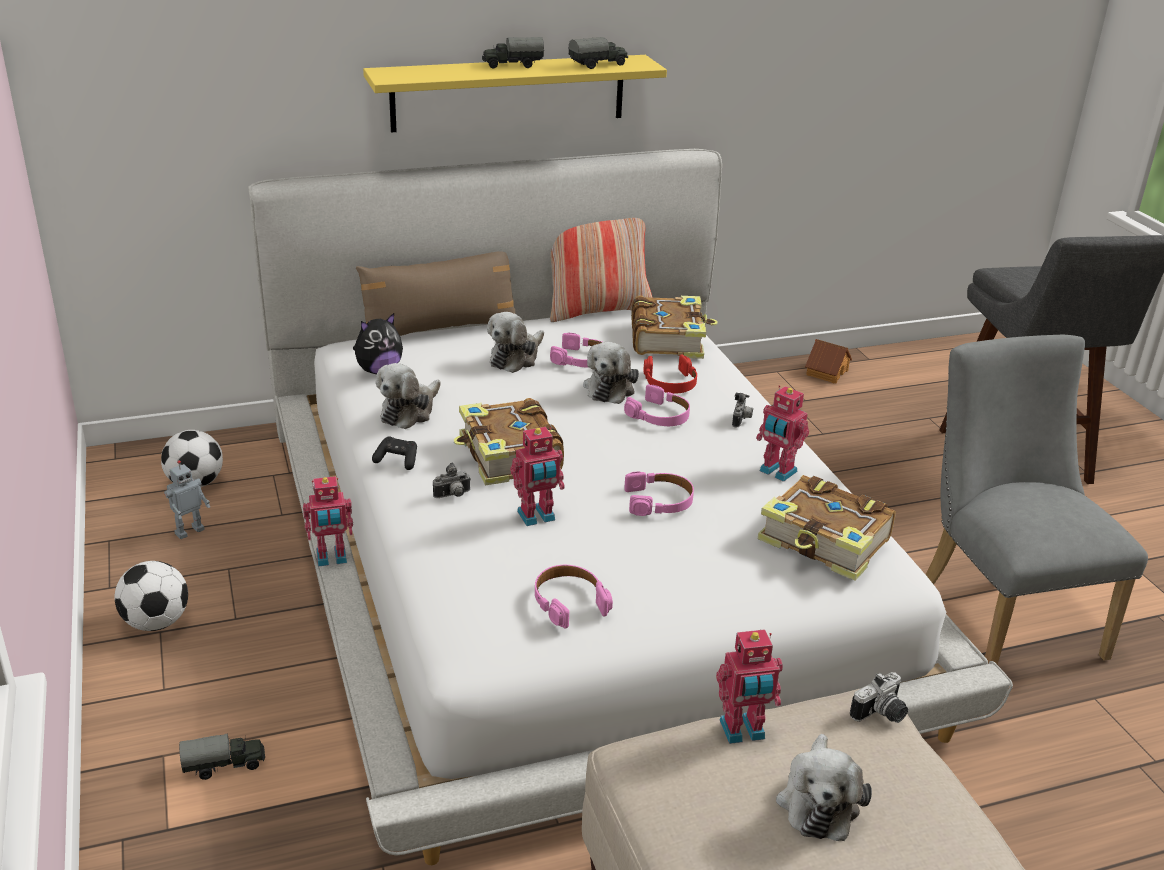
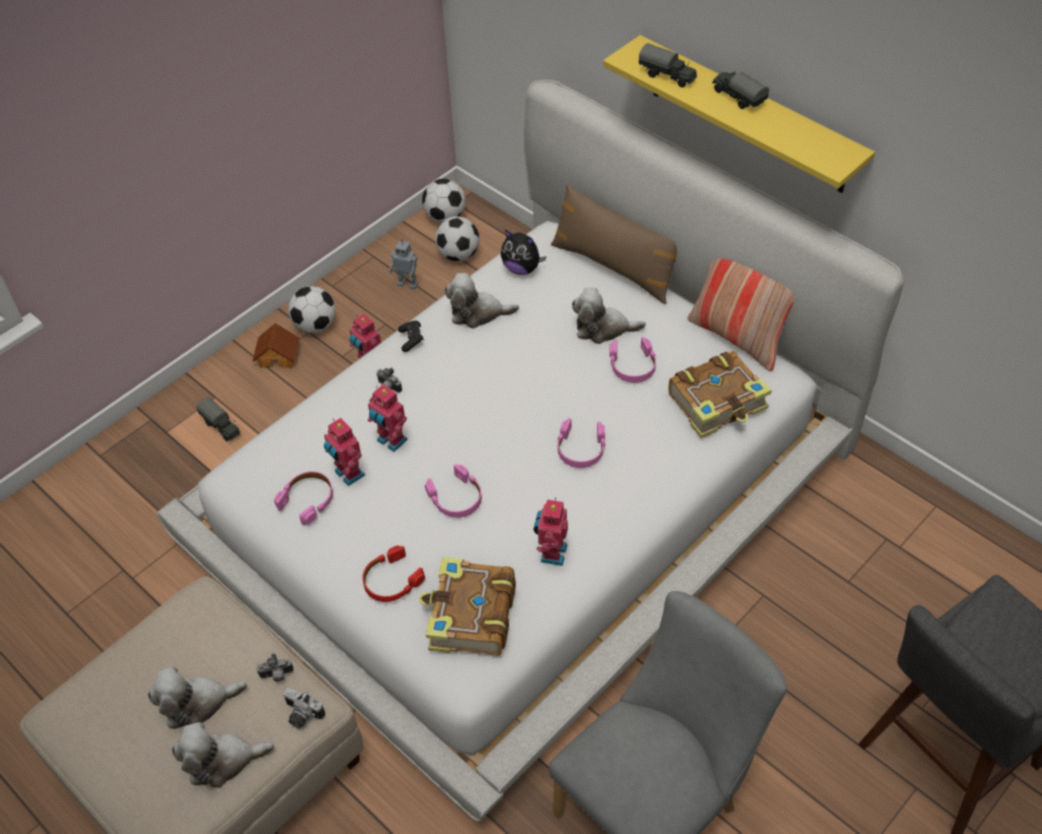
camera: 65 degrees right, 20 degrees up
(125, 472) = (445, 217): none -> football
(508, 456) = (456, 391): book -> none
(598, 65) = (800, 140): toy truck -> toy truck (668, 76)
(610, 387) = (601, 402): plush toy -> plush toy (222, 761)
(670, 382) = (640, 434): red headphones -> red headphones (391, 581)
(741, 420) = (616, 502): camera -> camera (277, 675)
(743, 732) = (243, 643): toy robot -> toy robot (348, 474)
(826, 372) = (973, 545): toy house -> toy house (278, 356)

